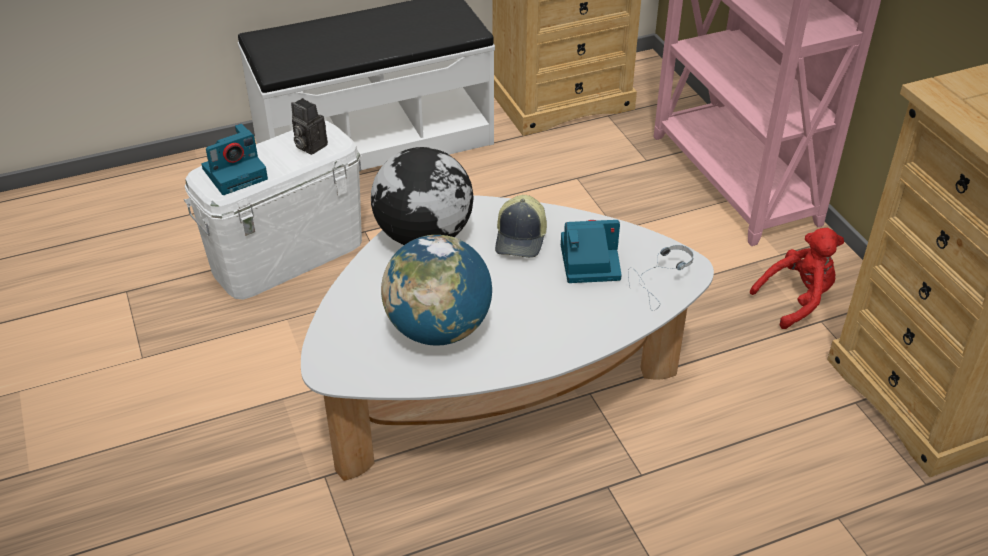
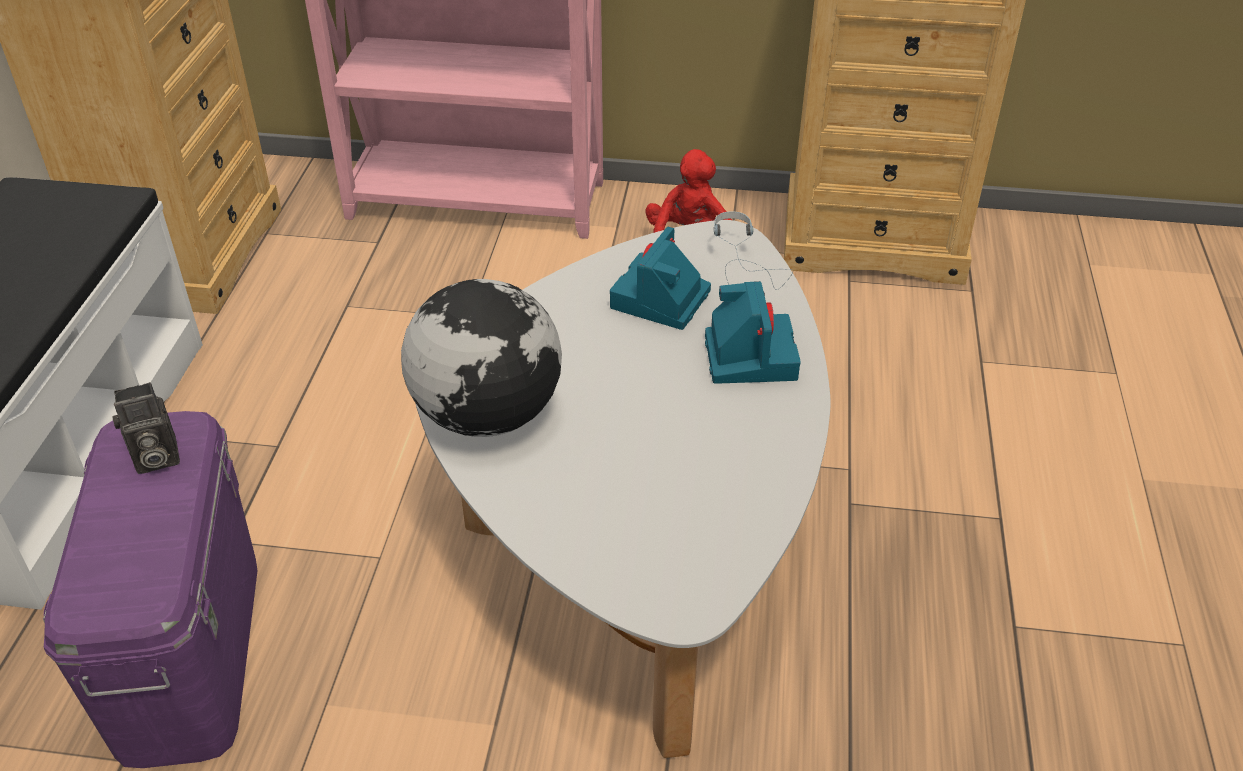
camera: 60 degrees left, 0 degrees up
(236, 173) = (123, 567): camera -> camera (749, 355)
(287, 255) = (189, 650): white storage box -> purple storage box
(438, 329) = (681, 469): globe -> none
(521, 238) = (570, 333): cap -> none

